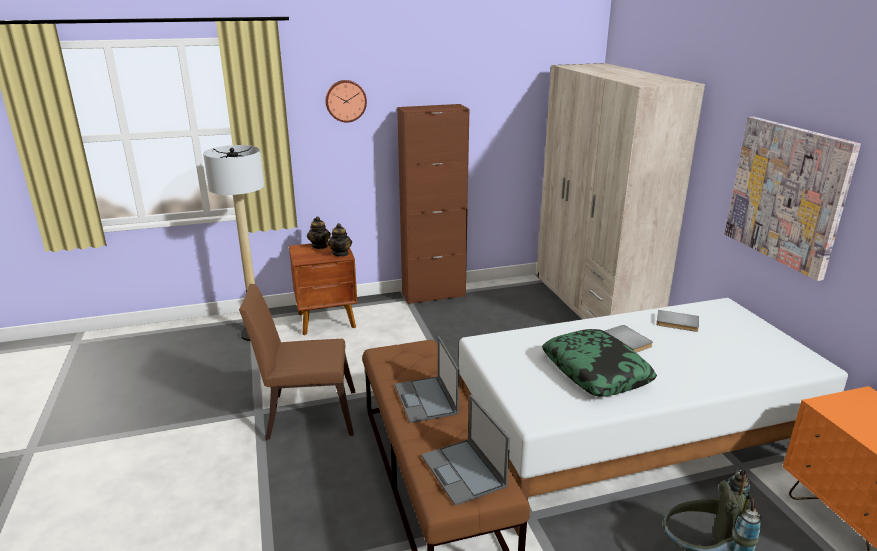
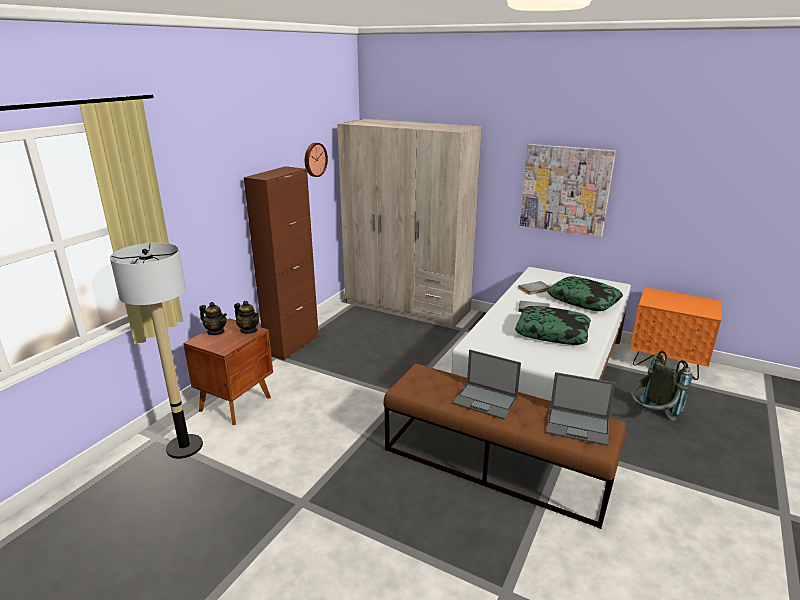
camera: 45 degrees left, 0 degrees up
(305, 414) = (342, 479): brown chair -> none
(345, 101) = (201, 178): wall clock -> wall clock (314, 159)
(719, 359) = (583, 300): none -> pillow

